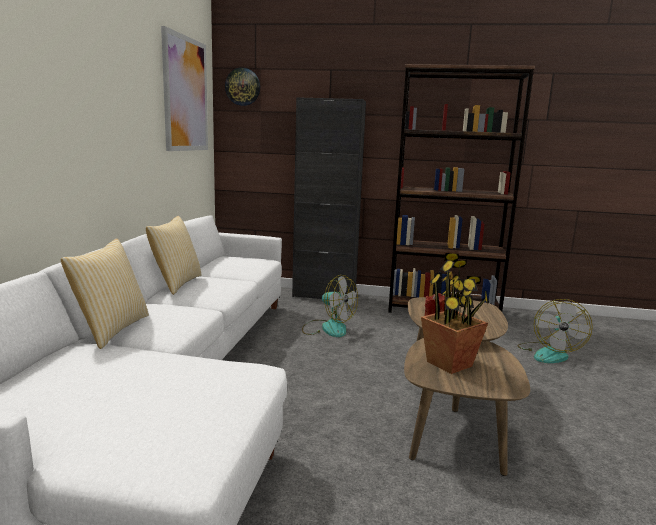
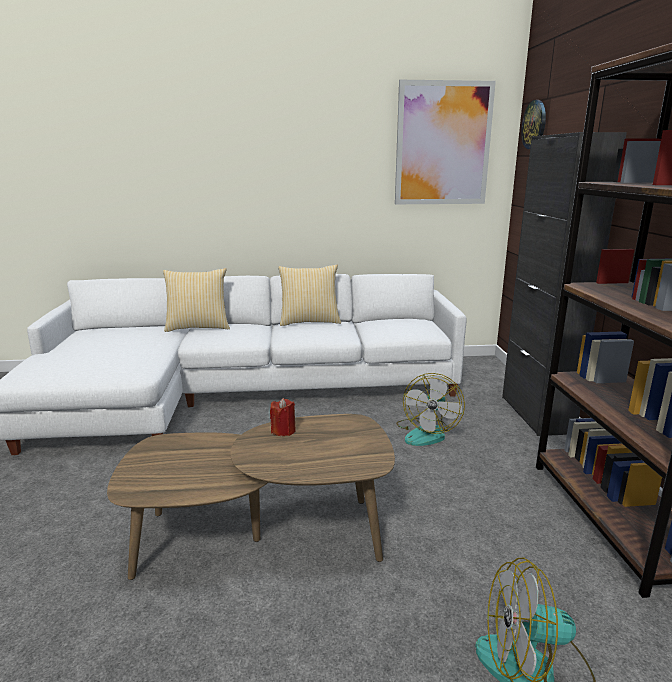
camera: 75 degrees right, 5 degrees up
(449, 364) = (188, 455): potted plant -> none

